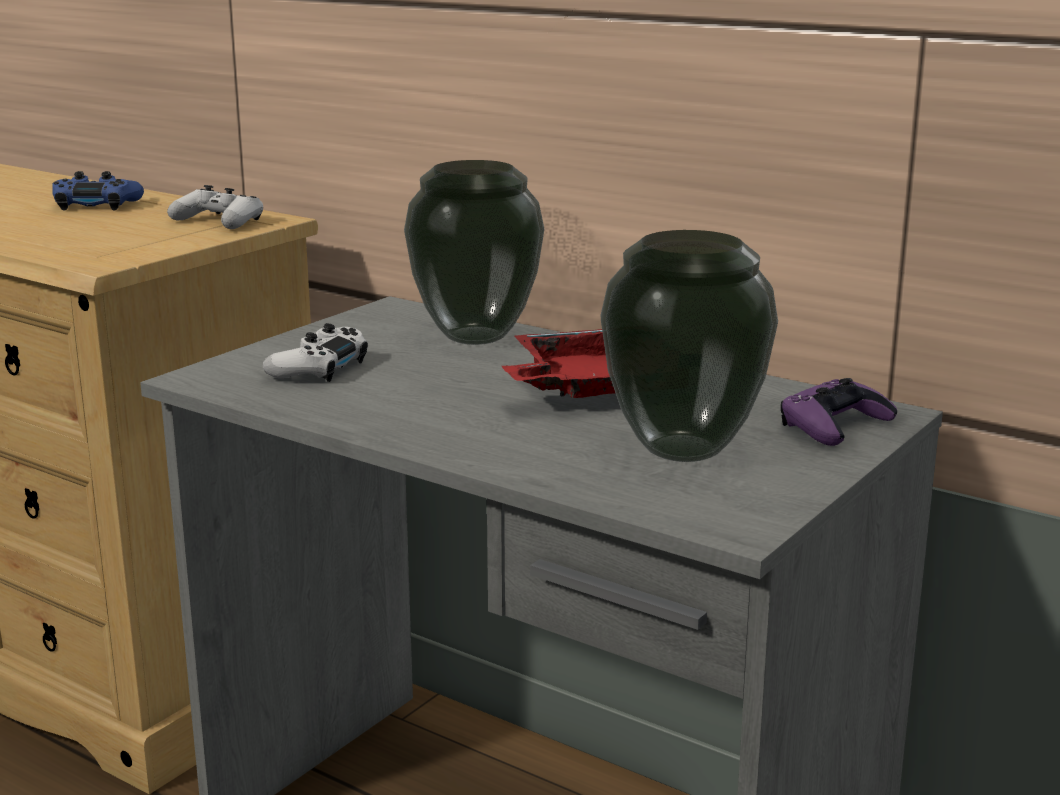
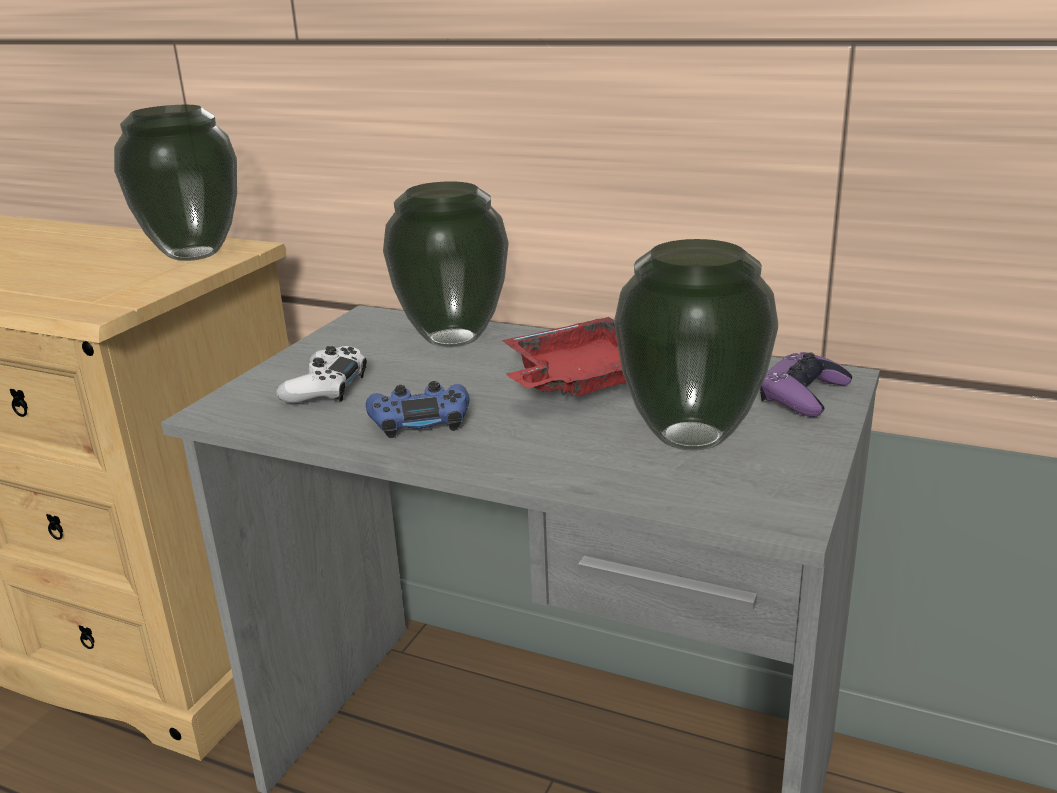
camera: 10 degrees left, 5 degrees up
(97, 204) = (73, 246): blue game controller -> blue game controller (420, 420)
(218, 222) = (196, 254): white game controller -> vase

